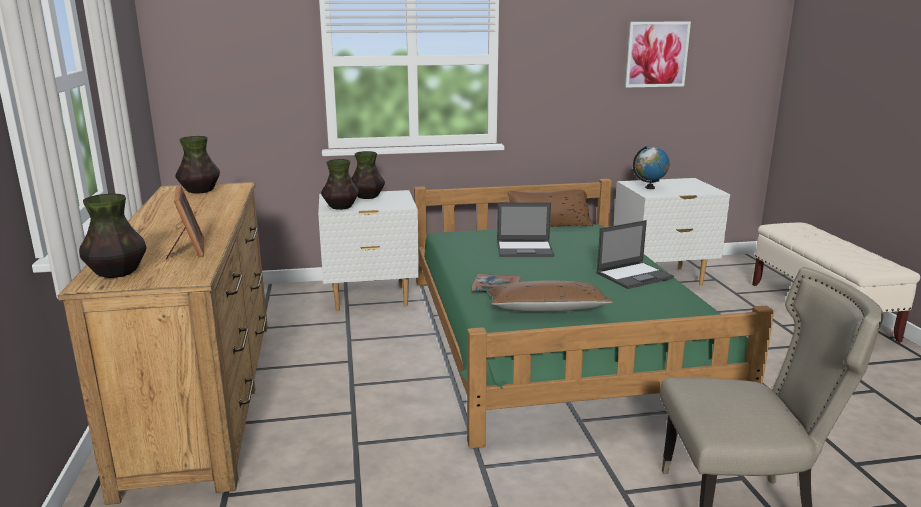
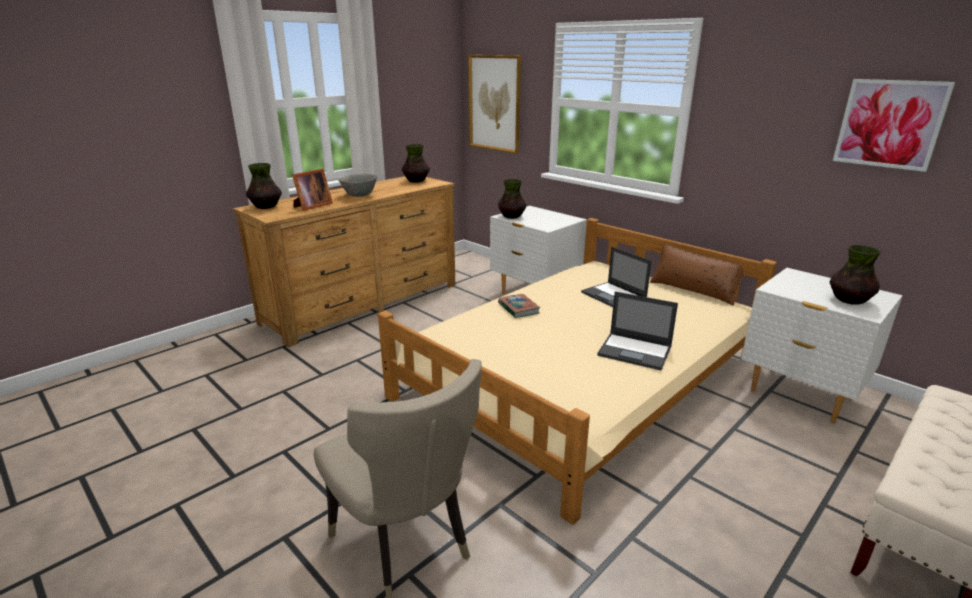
camera: 55 degrees right, 5 degrees up
(200, 222) = (359, 196): none -> grey bowl
(219, 72) = (494, 103): none -> picture
(367, 197) = (546, 215): vase -> vase (849, 300)
(546, 309) = (505, 335): brown pillow -> none
(554, 337) = (580, 378): green bed -> beige bed
(650, 188) = (798, 284): globe -> none

